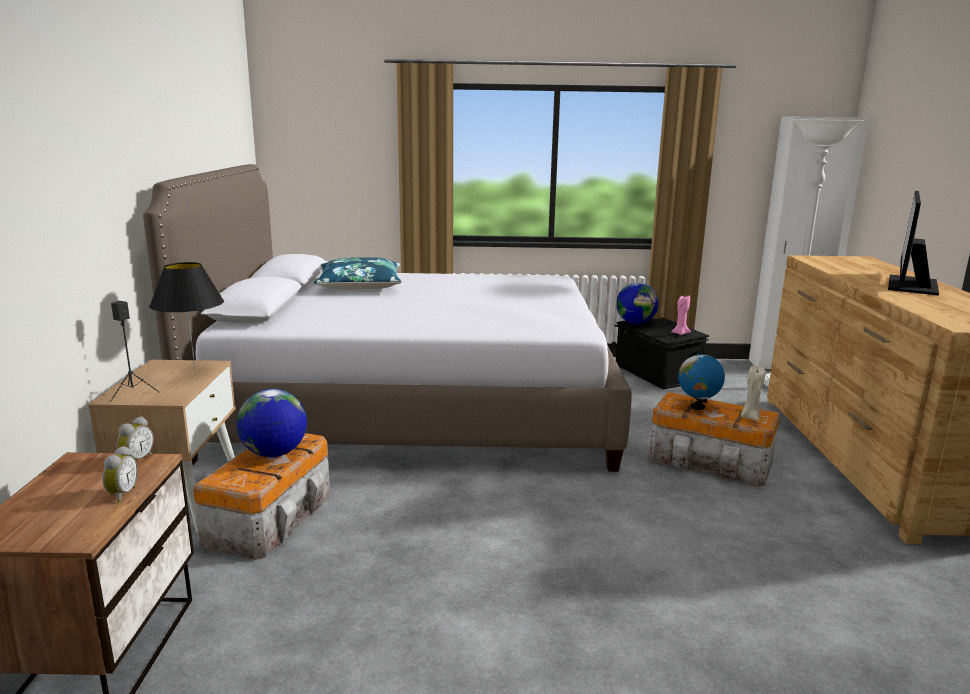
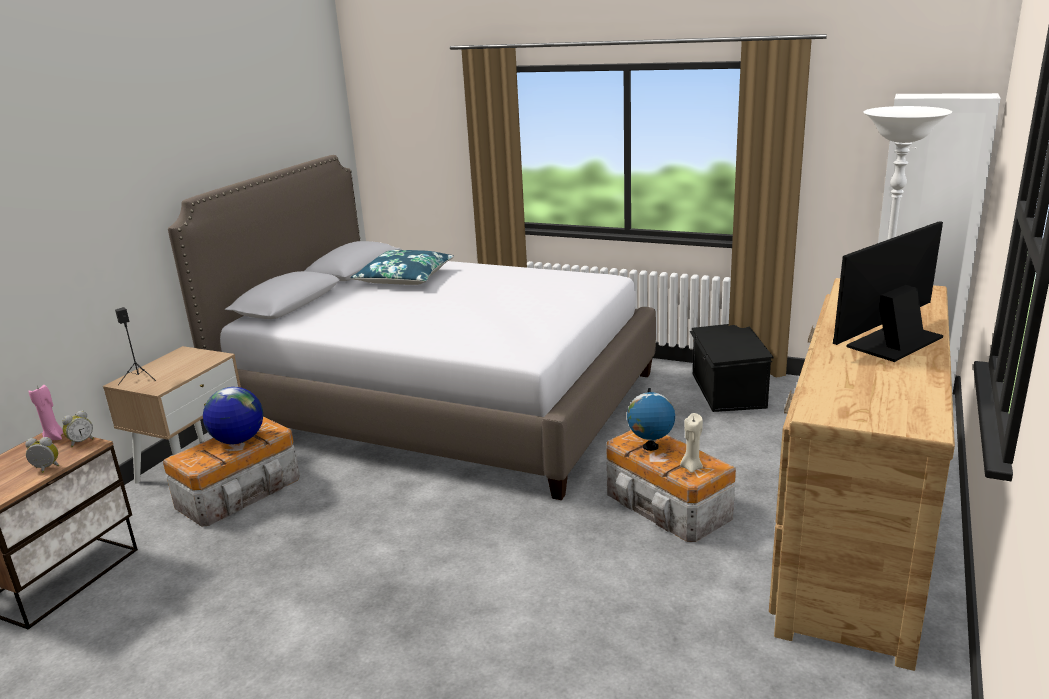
camera: 25 degrees right, 5 degrees up
(121, 494) = (45, 469): alarm clock -> alarm clock turned 120 degrees counterclockwise
(194, 371) = (198, 362): black table lamp -> none
(635, 323) = (709, 331): globe -> none
(680, 333) = (742, 350): pink candle -> pink candle (54, 438)

